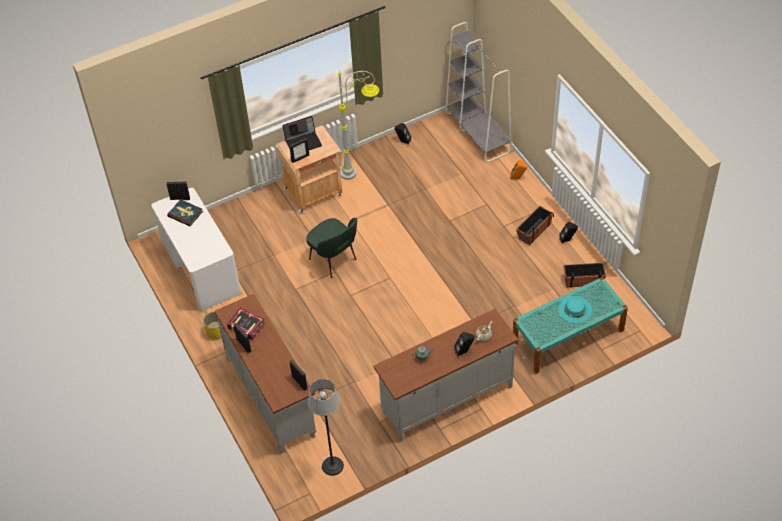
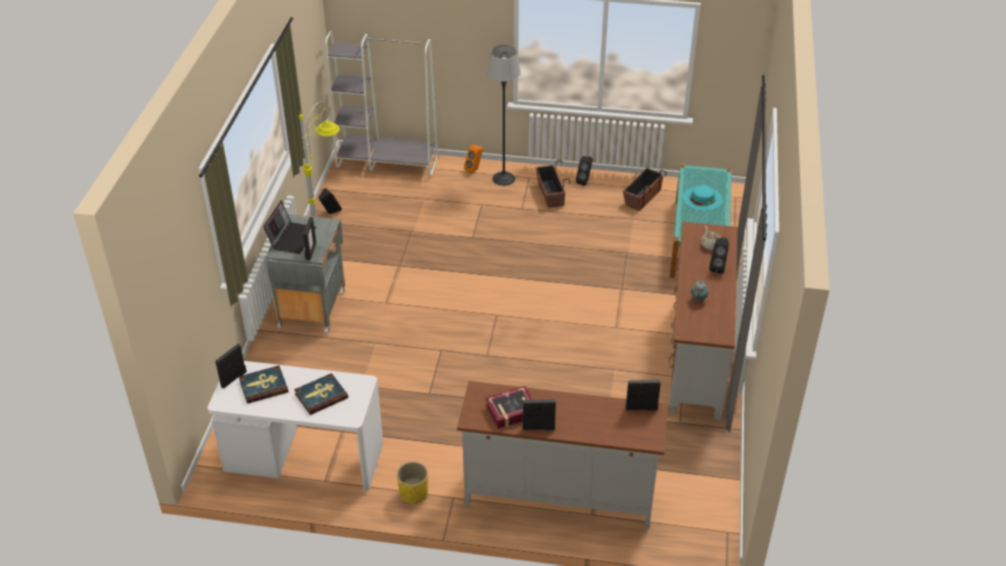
camera: 55 degrees left, 10 degrees down
(199, 241) = (321, 395): none -> book
(314, 192) = (312, 308): brown cart -> grey cart
(332, 466) = (705, 492): floor lamp -> floor lamp (503, 178)
(335, 262) = (428, 343): green chair -> none

